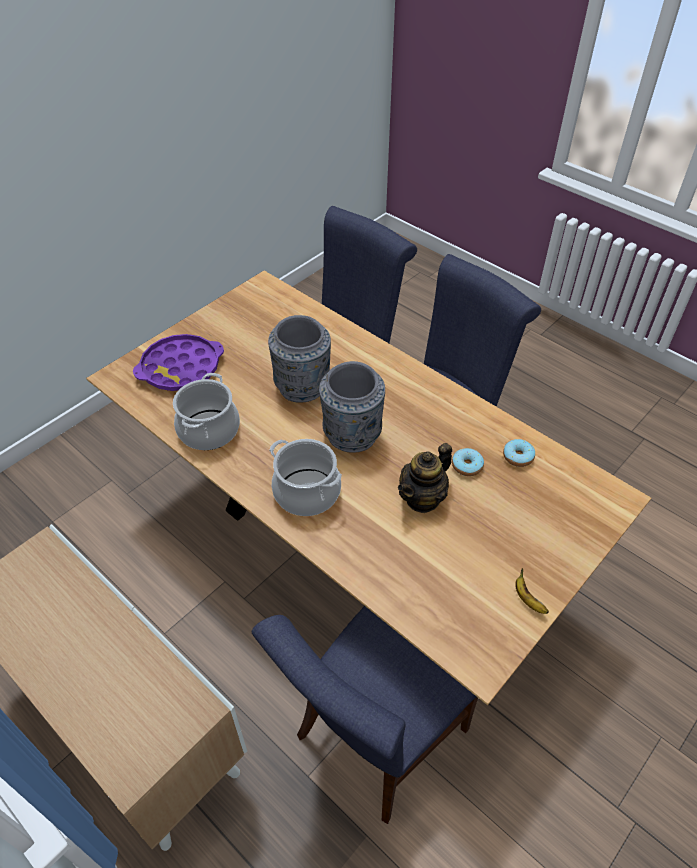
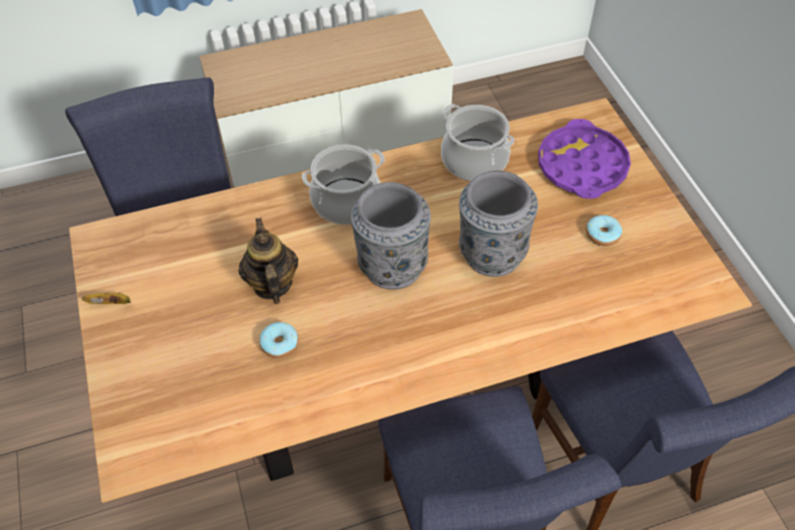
camera: 120 degrees right, 5 degrees up
(518, 457) = (254, 400): donut -> donut (602, 234)

